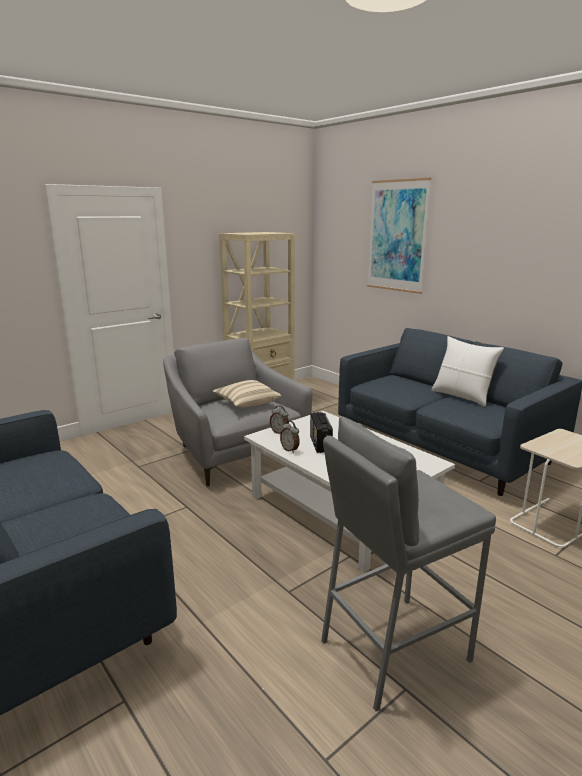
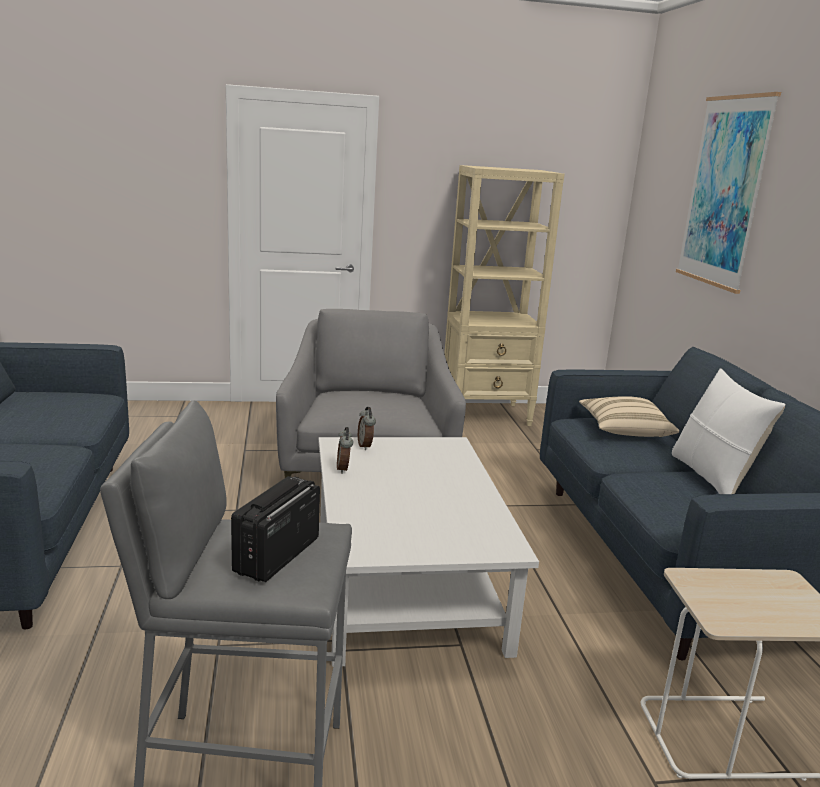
camera: 30 degrees right, 0 degrees up
(246, 403) = (380, 402): beige pillow -> beige pillow (624, 431)
(320, 444) = (391, 475): radio -> radio (276, 556)

